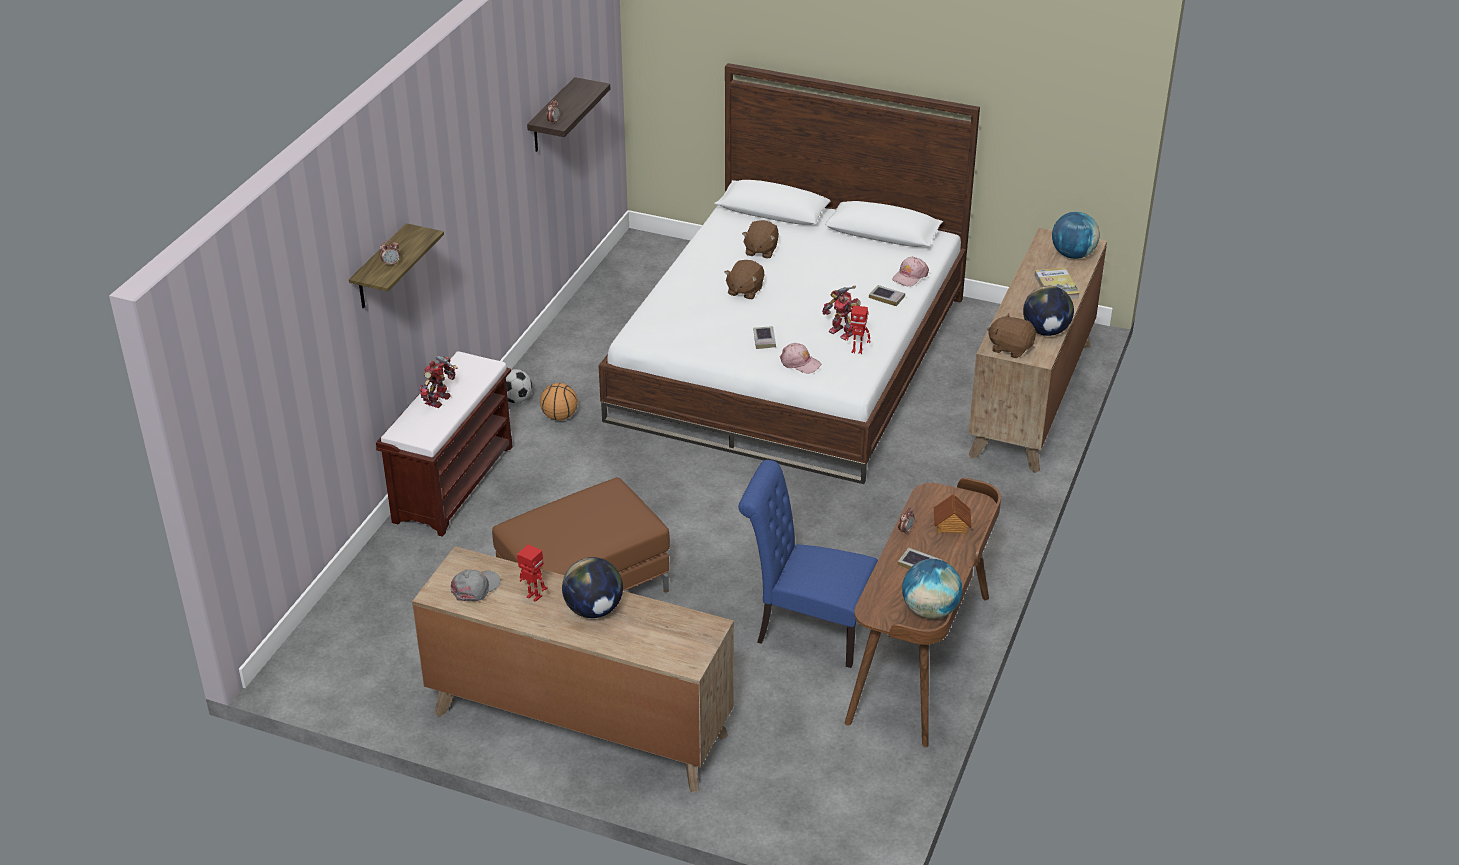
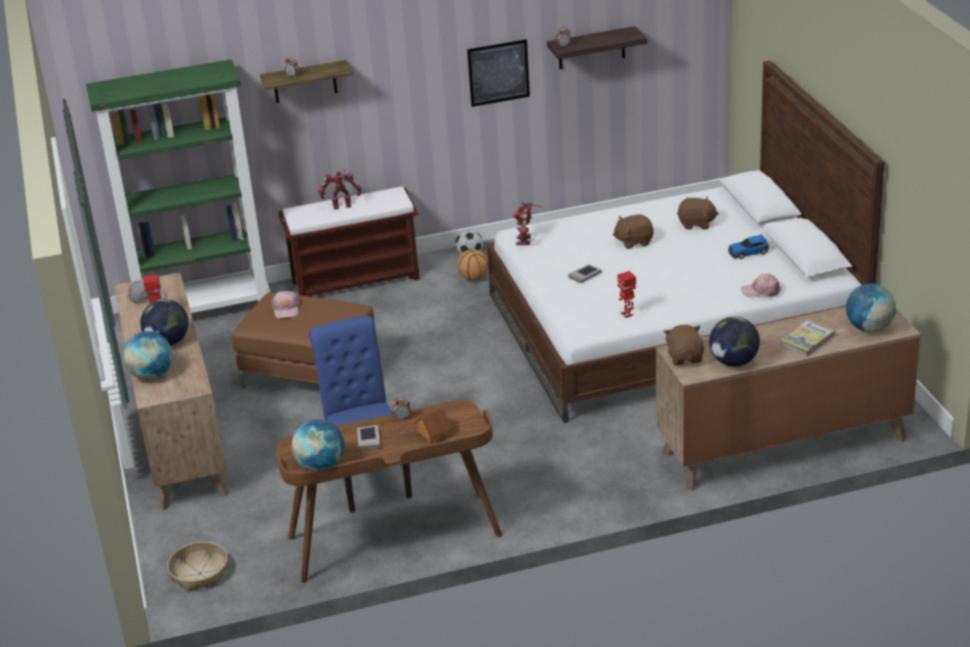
camera: 55 degrees right, 5 degrees down
(358, 605) = (205, 311): none -> green bookcase
(501, 178) = (498, 72): none -> picture
(647, 646) = (152, 375): none -> globe
(760, 250) = (696, 224): brown plush toy -> brown plush toy turned 150 degrees counterclockwise
(800, 363) = (576, 300): pink cap -> pink cap (286, 309)
(838, 809) = (199, 573): none -> basket
(842, 251) = (749, 252): none -> toy car
(843, 331) = (642, 298): toy robot -> toy robot (525, 240)
(887, 297) = (716, 295): book -> none

